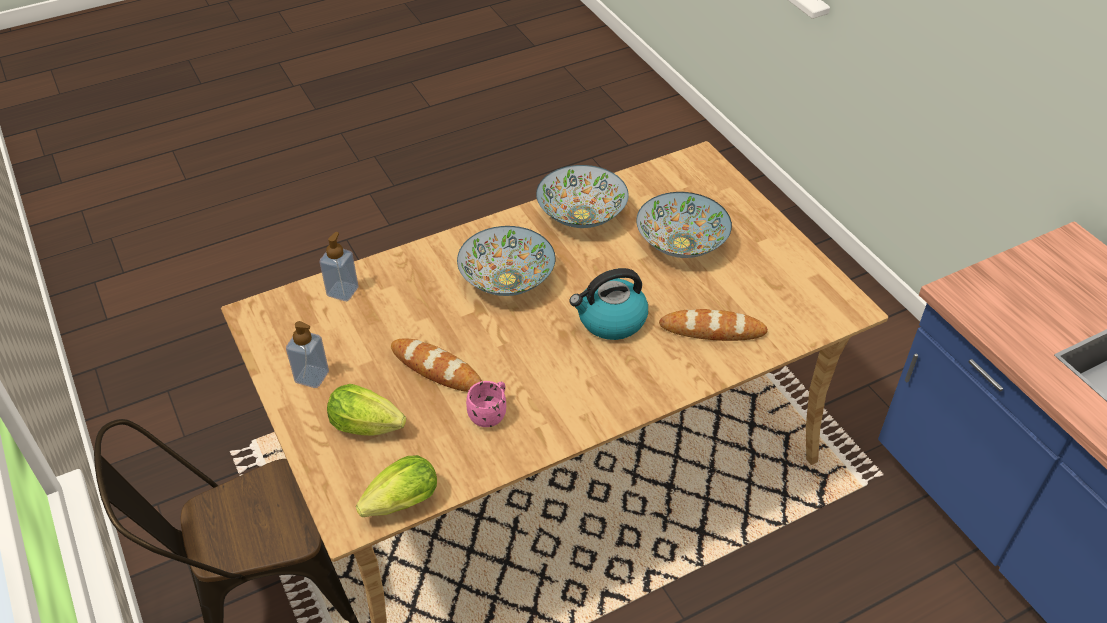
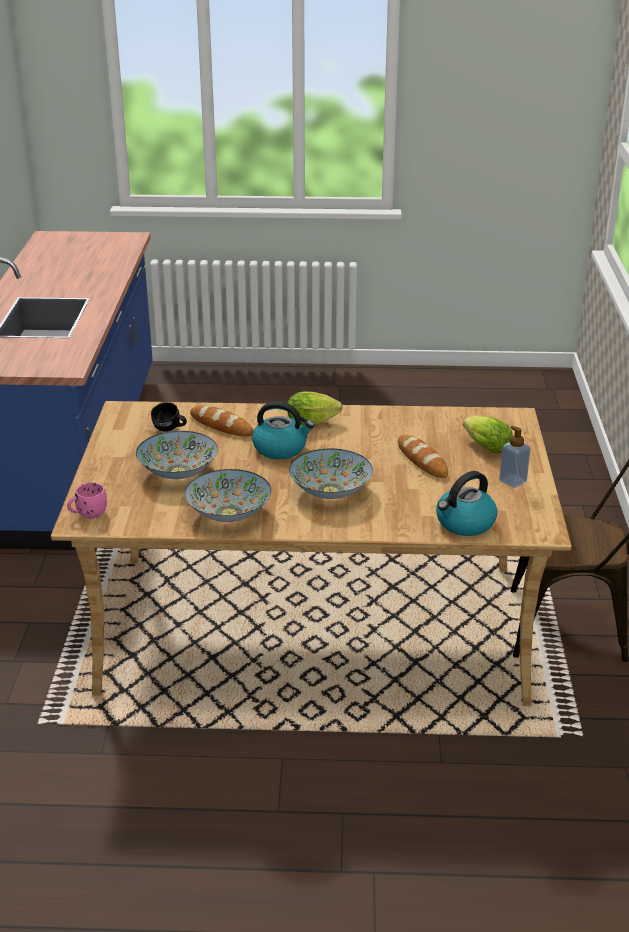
camera: 150 degrees left, 15 degrees down
(342, 291) = (464, 523): soap dispenser -> kettle
(398, 505) = (485, 413): lettuce -> lettuce (315, 422)
(490, 413) = (402, 431): pink mug -> pink mug (88, 514)
(759, 297) = (169, 430): none -> black mug

